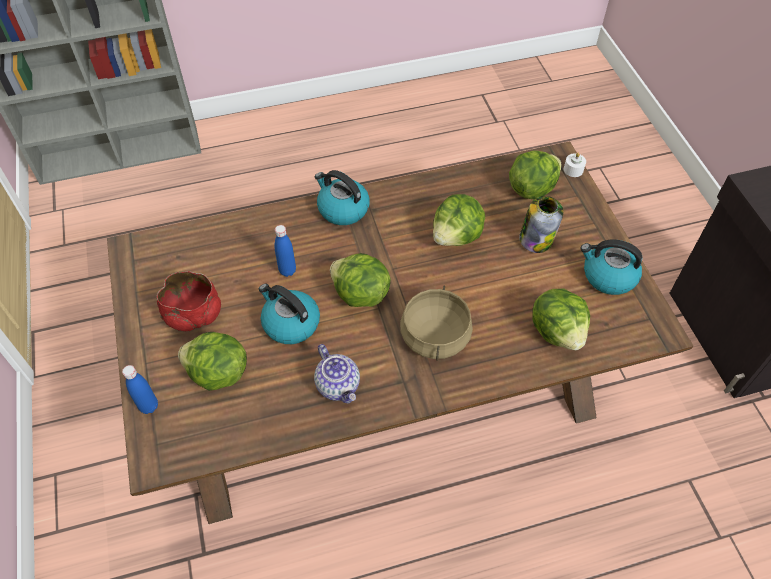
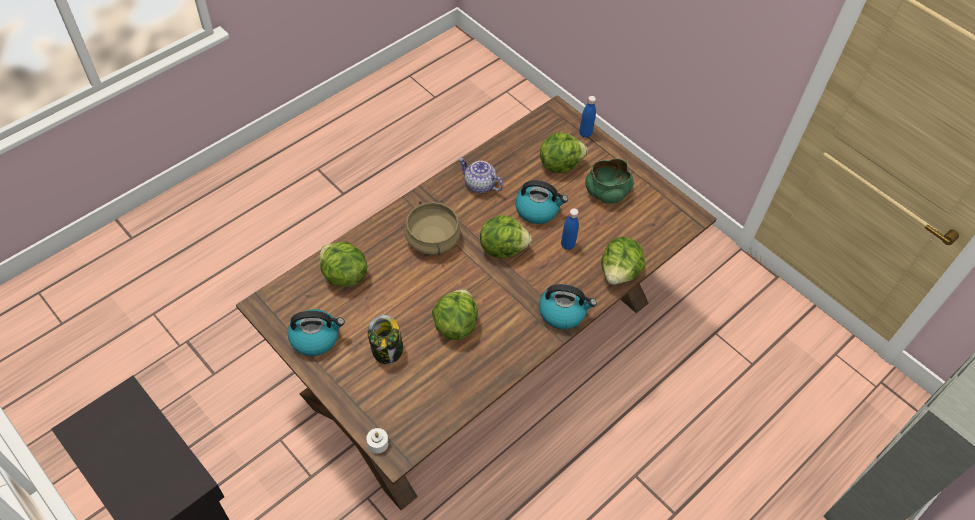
camera: 150 degrees right, 0 degrees up
(193, 314) = (606, 192): red bowl -> green bowl
(531, 188) = (410, 403): lettuce -> lettuce (619, 272)

